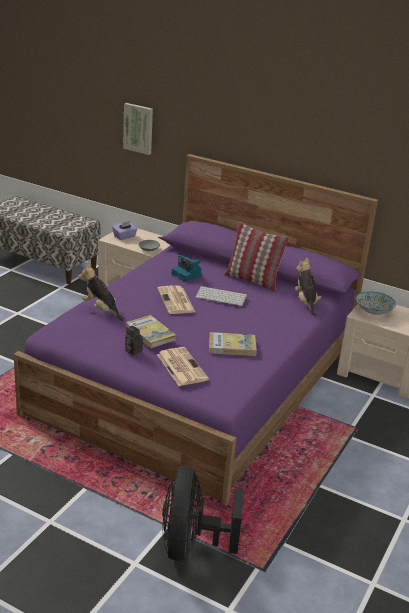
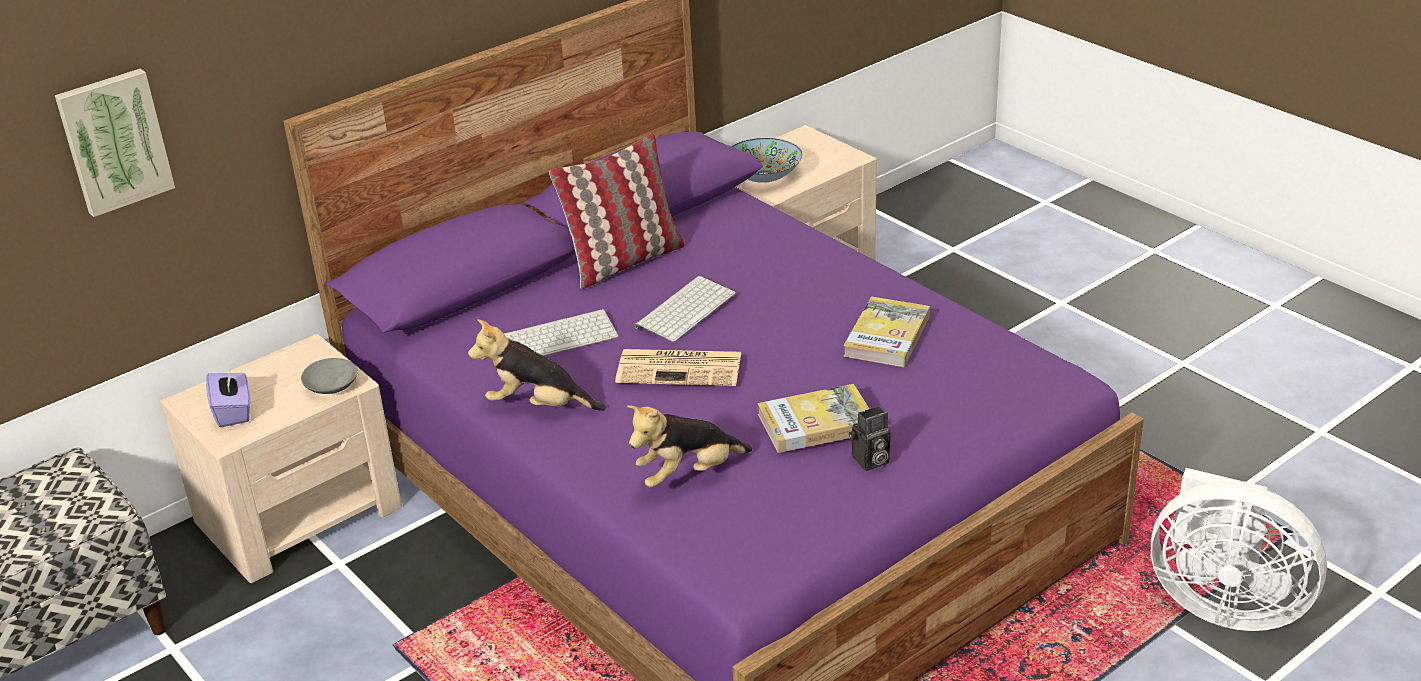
camera: 65 degrees left, 5 degrees up
(181, 366) = (951, 408): newspaper -> none
(187, 275) = (560, 336): camera -> keyboard
(191, 545) = (1224, 604): black fan -> white fan
(305, 303) = (746, 224): plush toy -> plush toy (538, 406)

